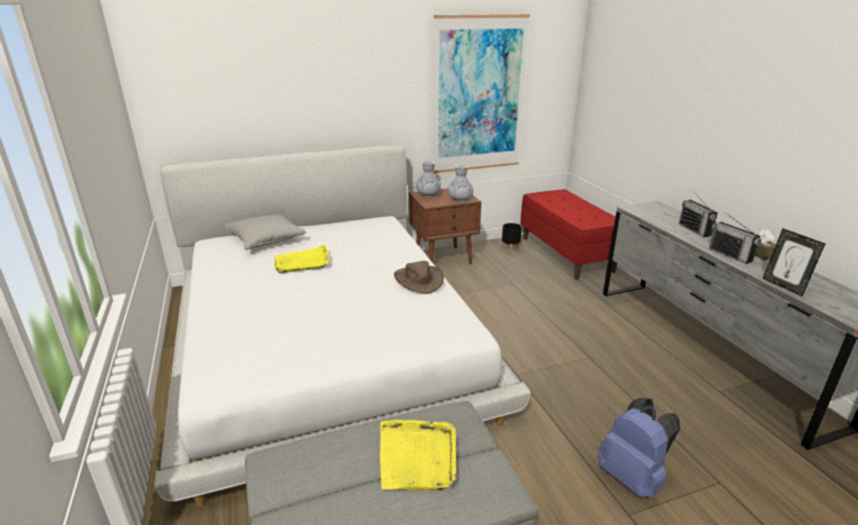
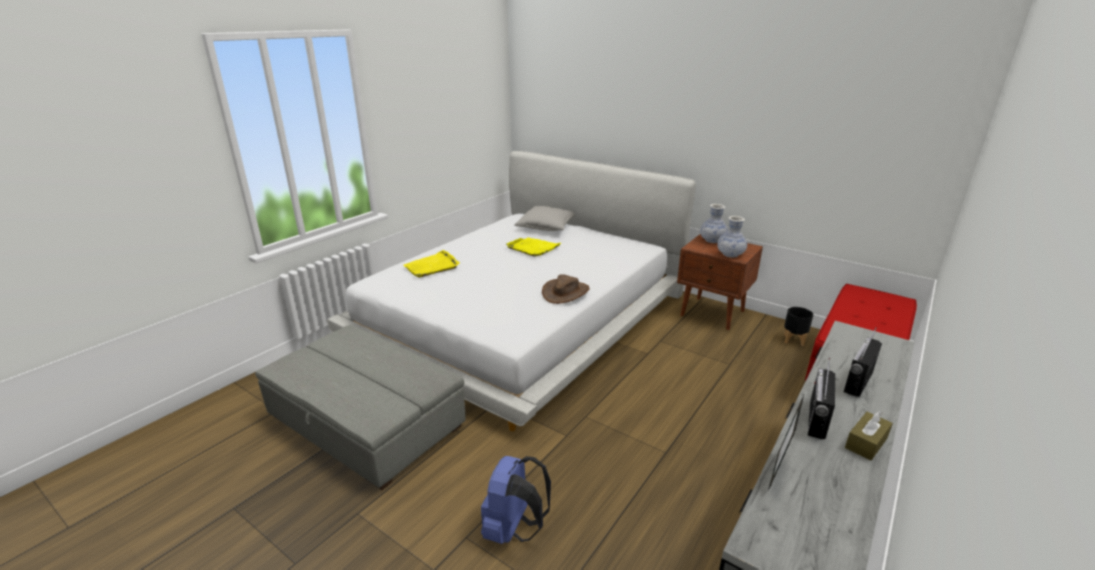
camera: 55 degrees right, 0 degrees up
(417, 457) = (381, 376): yellow tray -> yellow tray (432, 266)
(479, 95) = (804, 147): picture -> none

